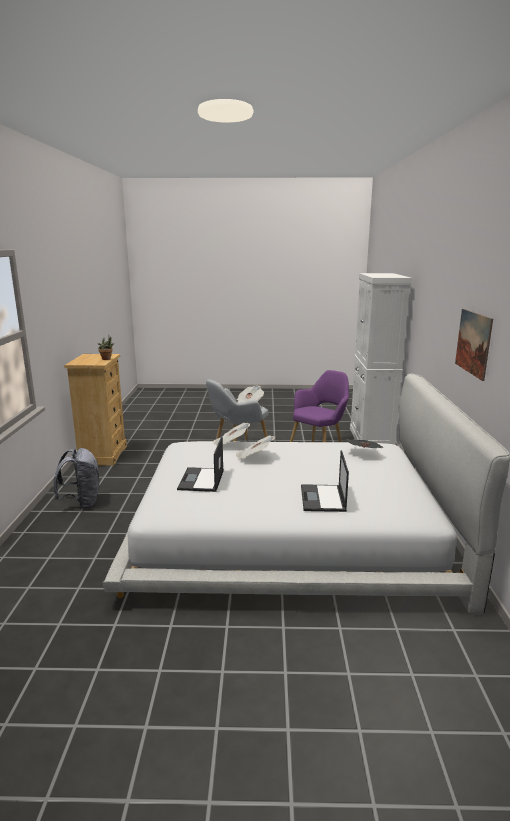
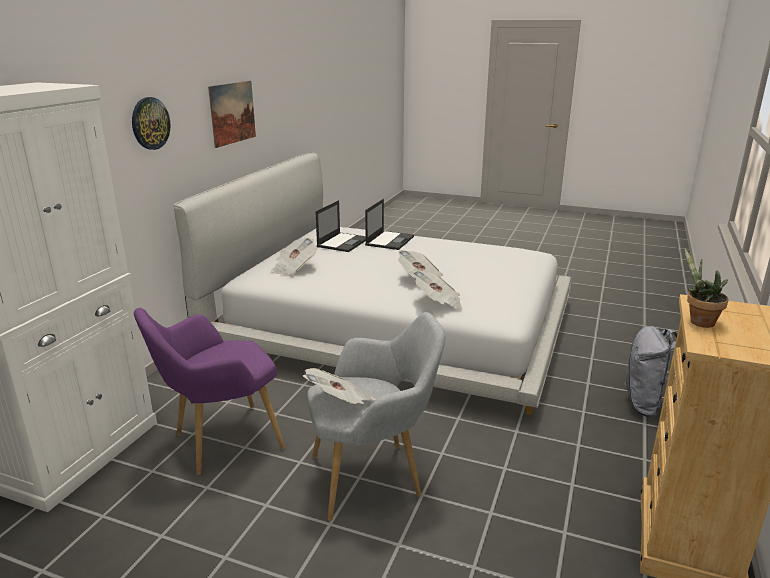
camera: 160 degrees left, 5 degrees up
(201, 480) = (489, 266): laptop -> laptop (343, 242)
(435, 319) = (150, 123): none -> wall clock

